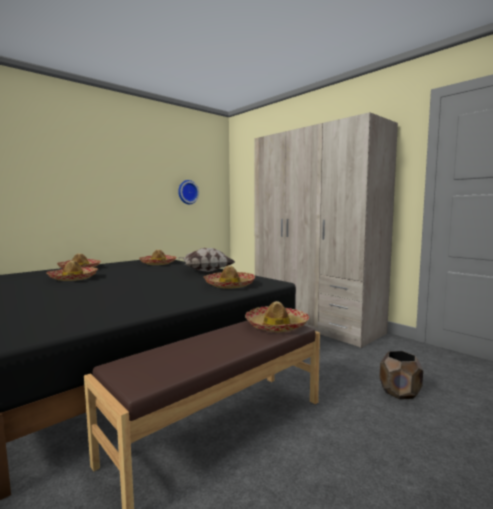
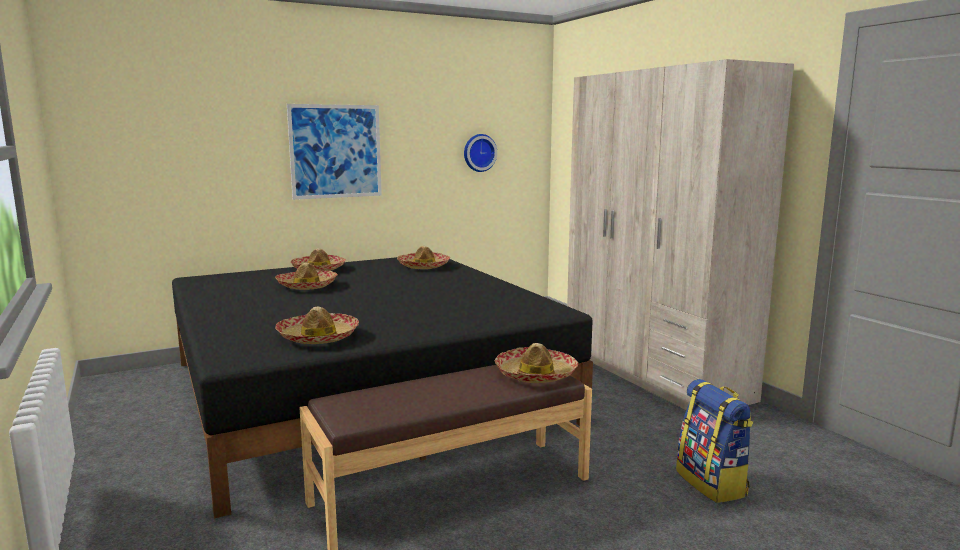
camera: 15 degrees right, 5 degrees up
(90, 186) = (335, 151): none -> picture
(205, 271) = (480, 285): pillow -> none
(229, 285) = (496, 312): hat -> hat (318, 337)
(400, 392) = (712, 483): brown planter -> backpack

